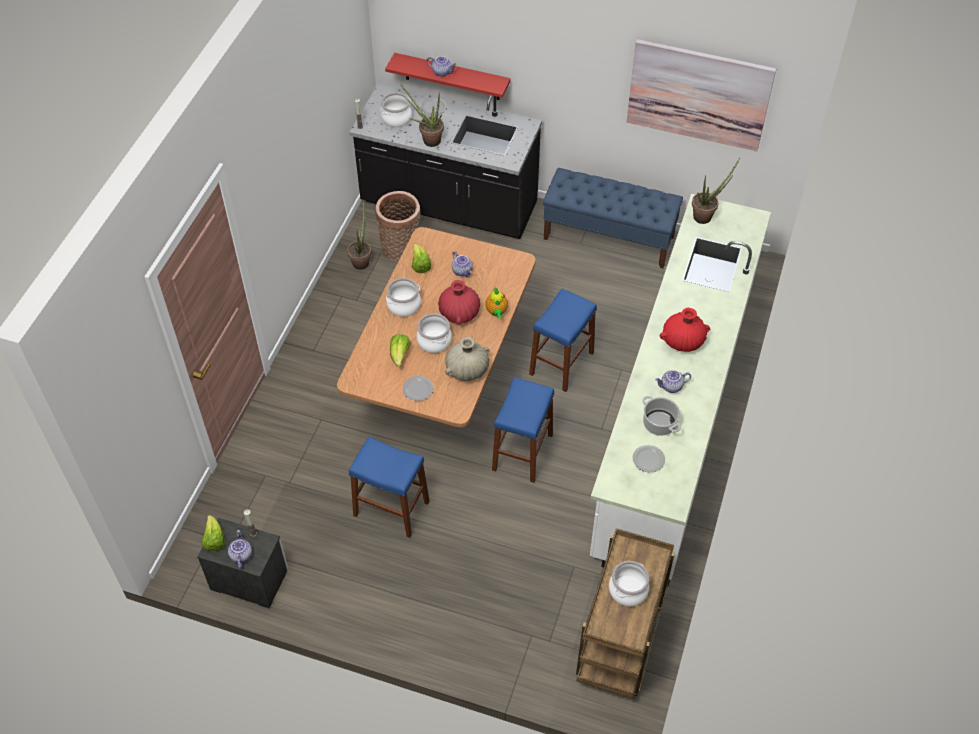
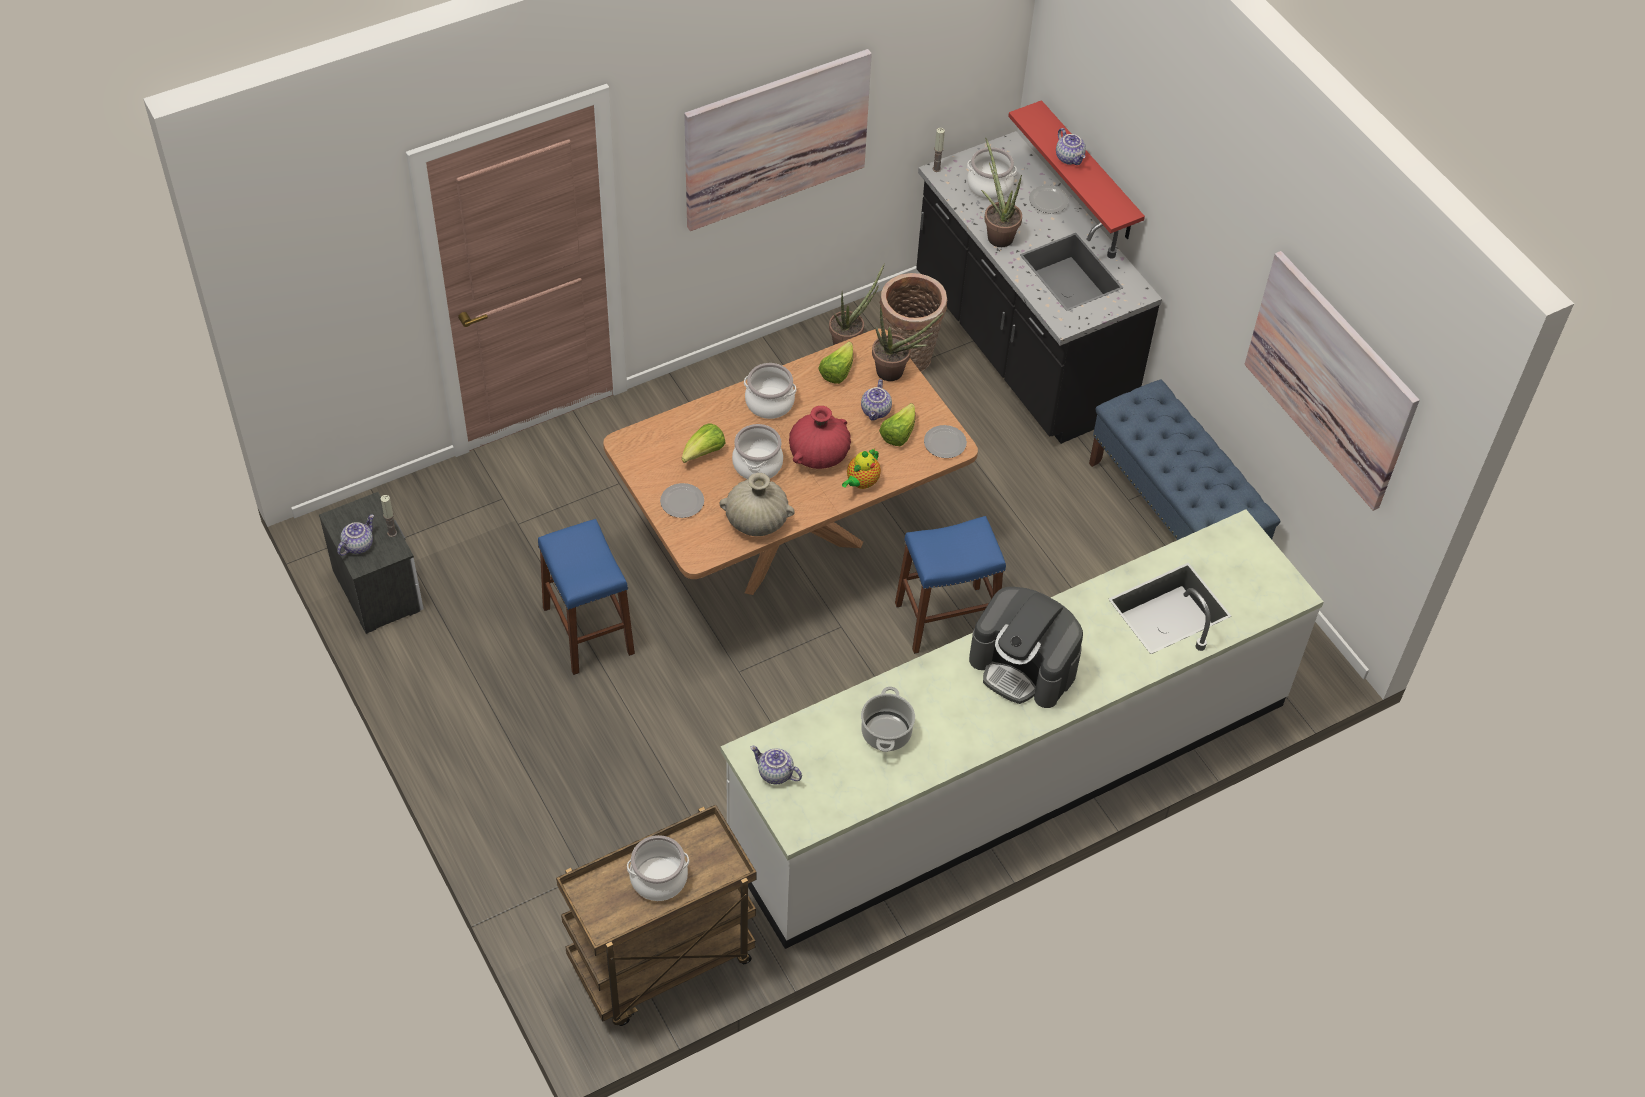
camera: 40 degrees right, 0 degrees up
(214, 540) = (350, 510): lettuce -> lettuce (898, 434)
(293, 152) = (776, 138): none -> picture
(522, 452) = (790, 681): blue stool -> none
(649, 460) = (827, 760): plate -> plate (945, 444)
(671, 387) = (948, 705): teapot -> teapot (774, 774)
(682, 341) = (1024, 666): red vase -> coffee machine
(706, 216) = (1231, 547): potted plant -> potted plant (896, 373)

